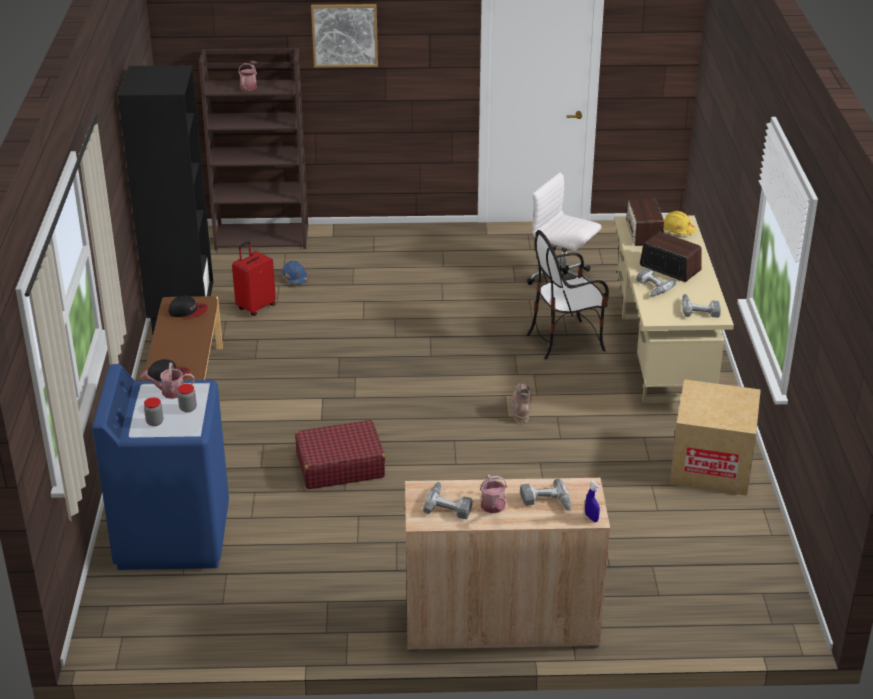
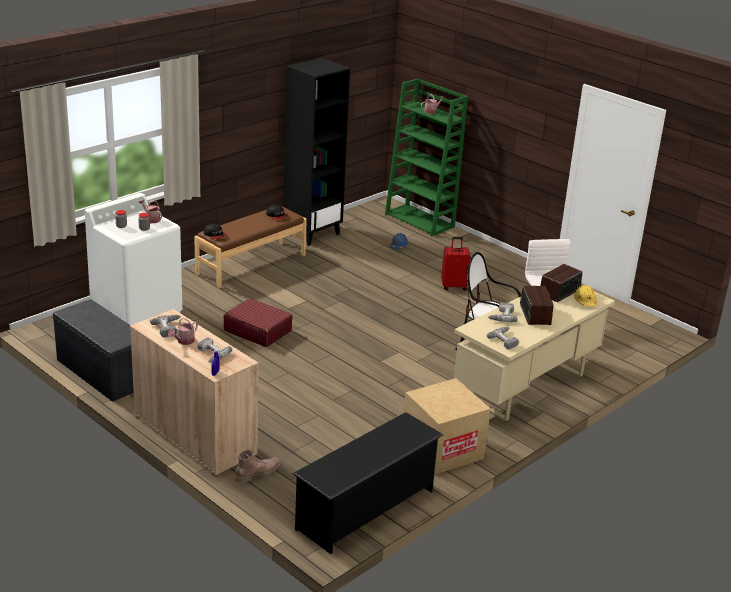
camera: 45 degrees right, 5 degrees down
(173, 535) = (137, 312): blue washing machine -> white washing machine
(255, 307) = (354, 247): red suitcase -> red suitcase (454, 286)
(263, 237) = (420, 220): brown bookcase -> green bookcase
(275, 632) = (101, 372): none -> grey bench
(345, 35) = (496, 96): picture -> none
(521, 406) = (396, 361): brown boot -> brown boot (257, 472)
(762, 570) = (366, 509): none -> black shoe rack

